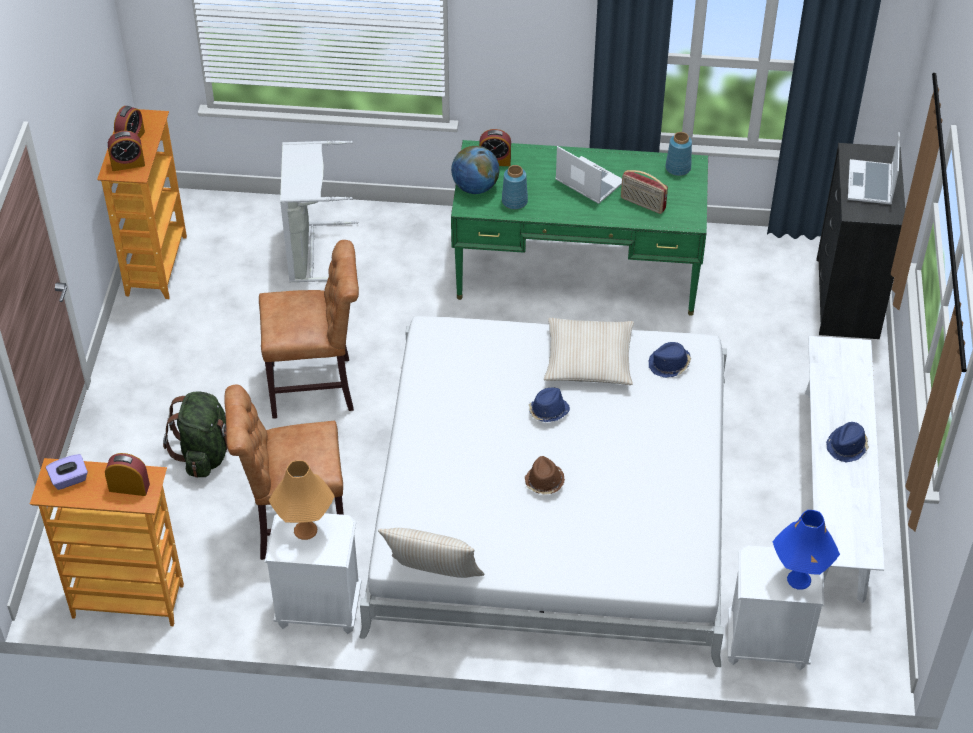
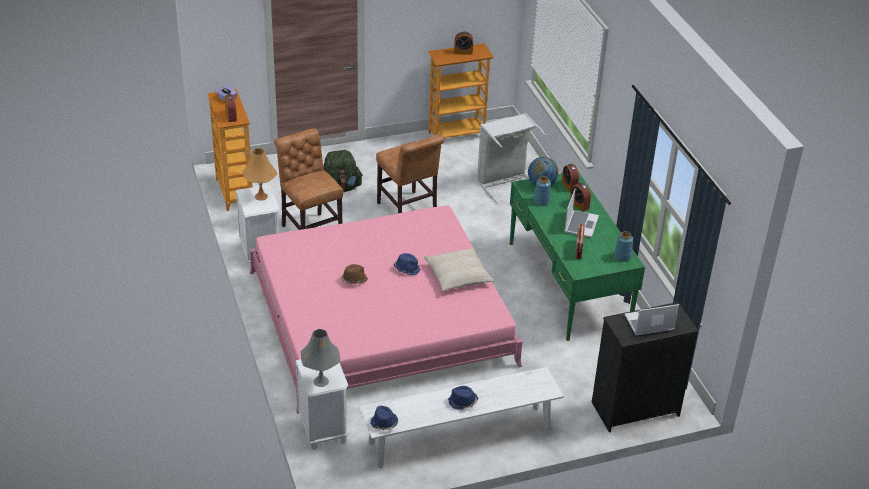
camera: 65 degrees right, 10 degrees down
(128, 164) = (445, 56): alarm clock -> alarm clock (579, 205)
(433, 579) = (265, 257): beige pillow -> none
(553, 501) = (381, 318): white bed -> pink bed
(669, 365) = (475, 308): blue hat -> blue hat (384, 423)
(799, 579) = (321, 381): blue table lamp -> grey table lamp

